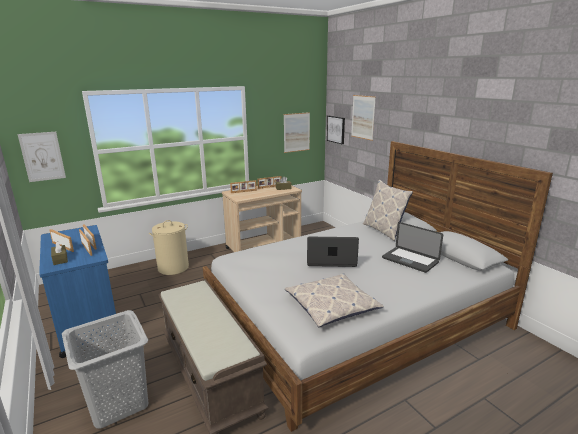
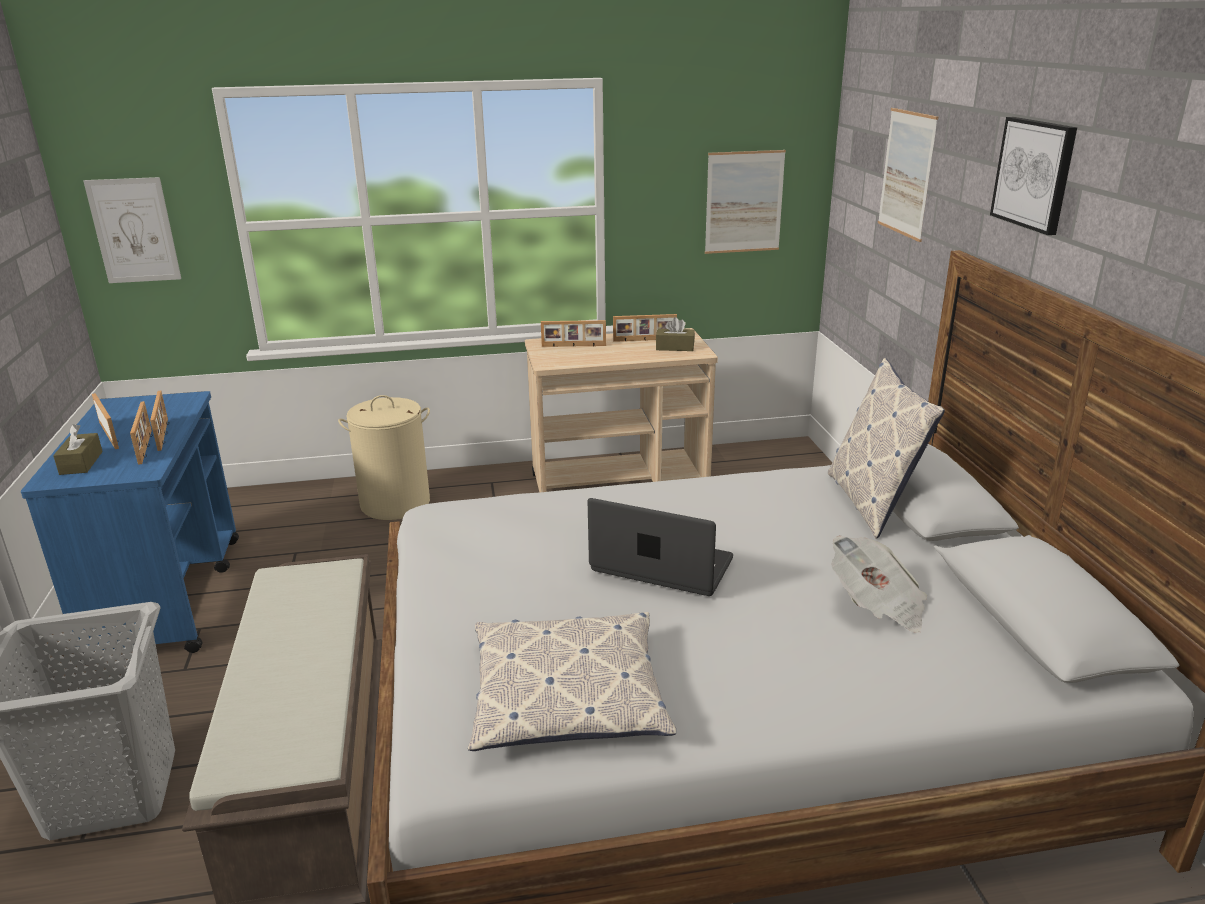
camera: 20 degrees right, 5 degrees up
(336, 129) = (850, 200): picture -> picture (1034, 174)
(410, 260) = (877, 605): laptop -> newspaper

